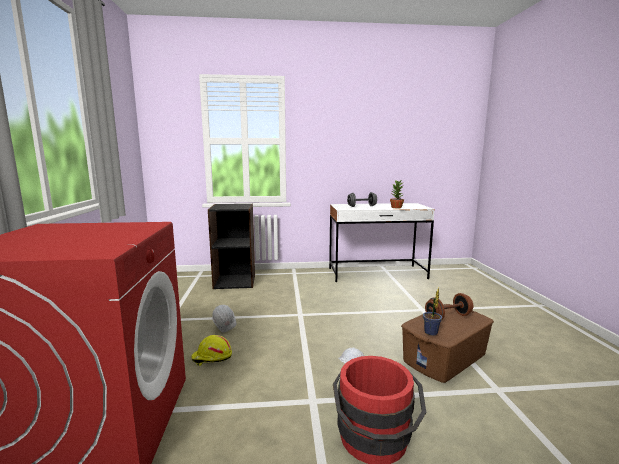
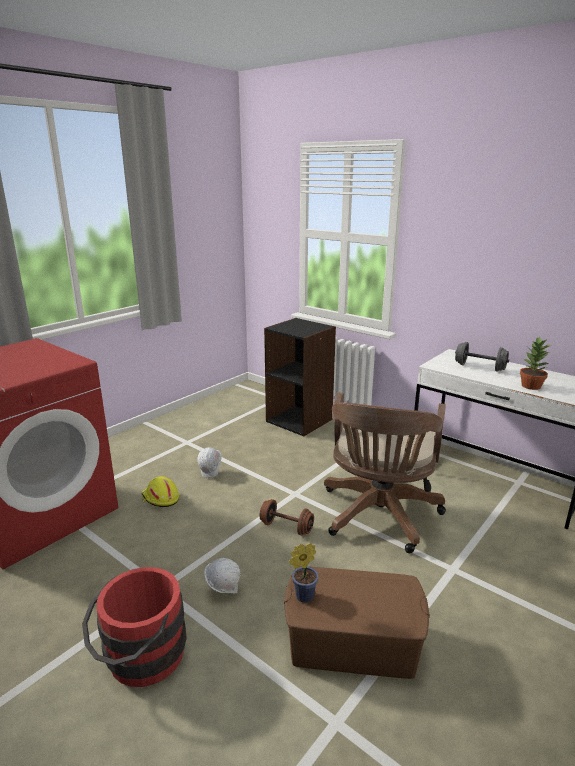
camera: 45 degrees right, 10 degrees up
(359, 305) = (379, 517): none -> brown office chair
(448, 317) = (370, 593): brown dumbbell -> brown dumbbell (286, 527)

